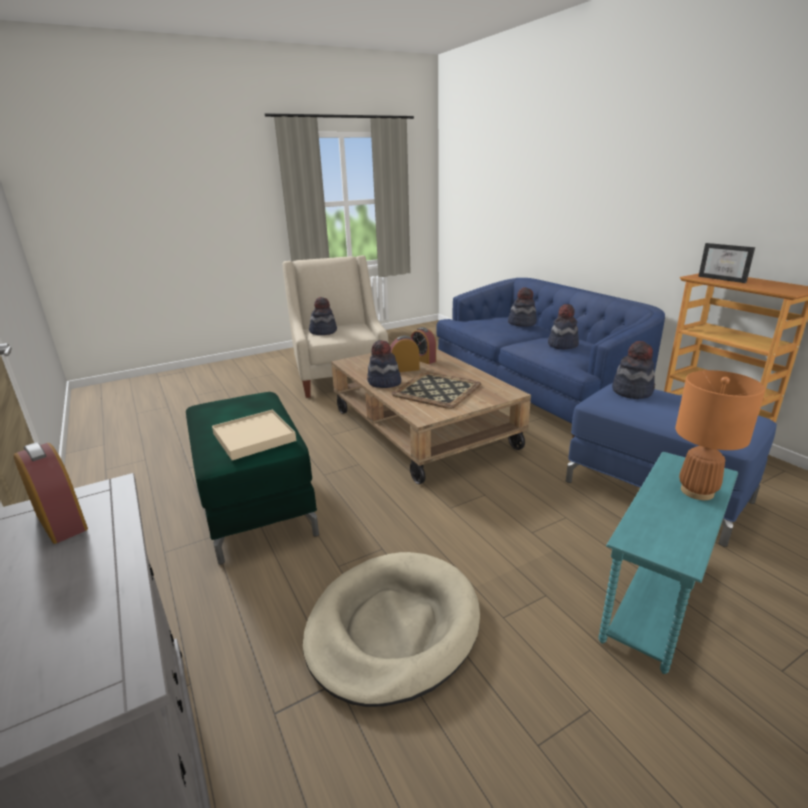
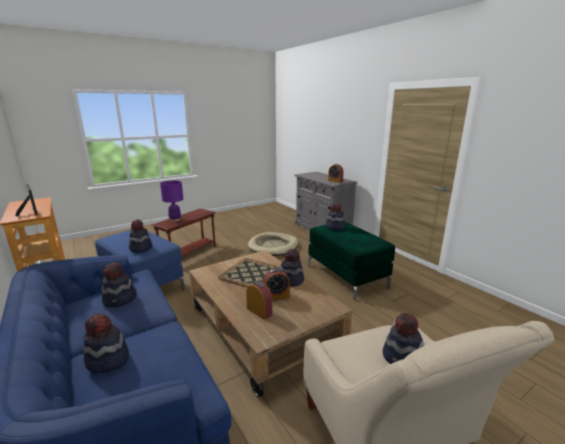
camera: 175 degrees right, 5 degrees down
(254, 437) = (335, 227): beige tray -> hat
(657, 599) = (188, 252): turquoise side table -> brown side table
(697, 491) = (175, 219): orange table lamp -> purple table lamp

